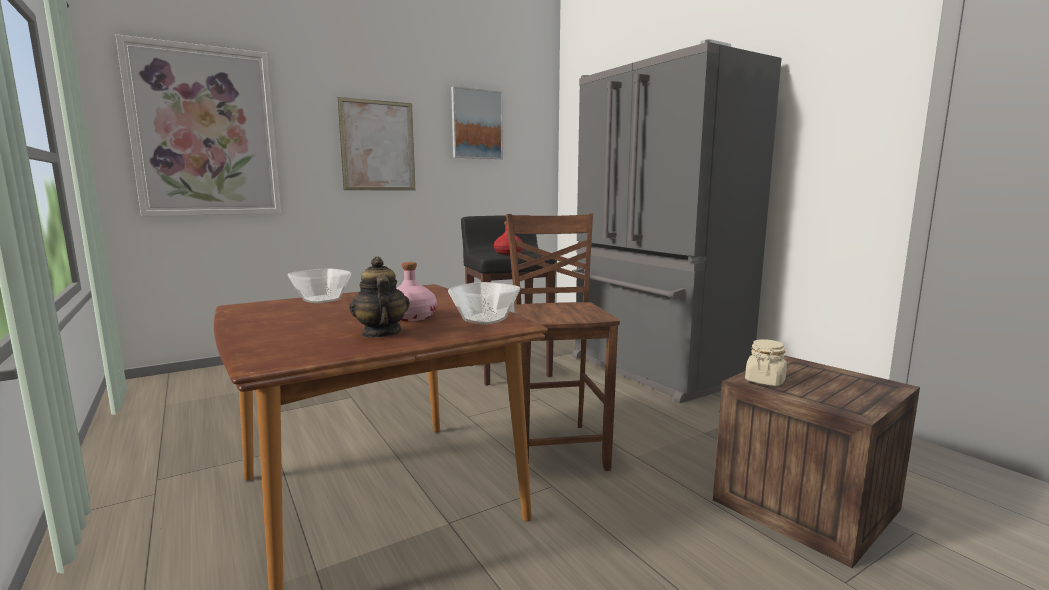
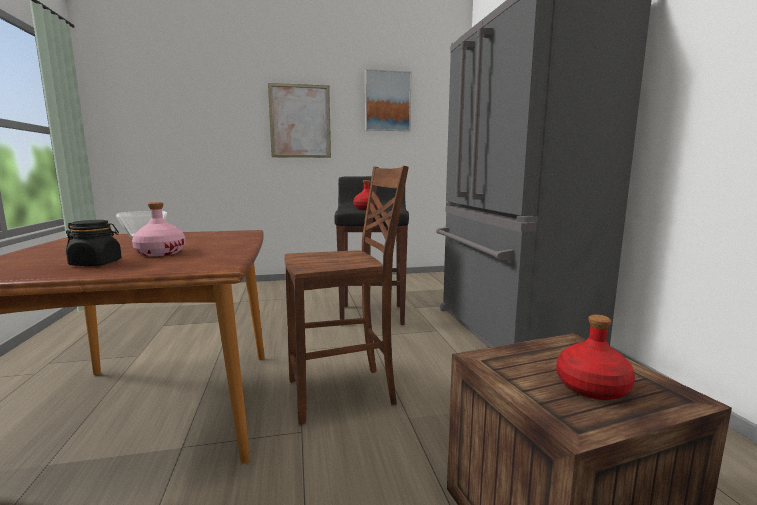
camera: 20 degrees right, 0 degrees up
(205, 132) = (170, 113): picture -> none
(380, 333) = (96, 263): teapot -> black jar
(486, 319) = (208, 260): bowl -> none
(557, 447) = (344, 393): brown chair -> brown chair turned 60 degrees clockwise
(765, 381) = (503, 362): beige jar -> none
(838, 388) = (591, 388): none -> red bottle

